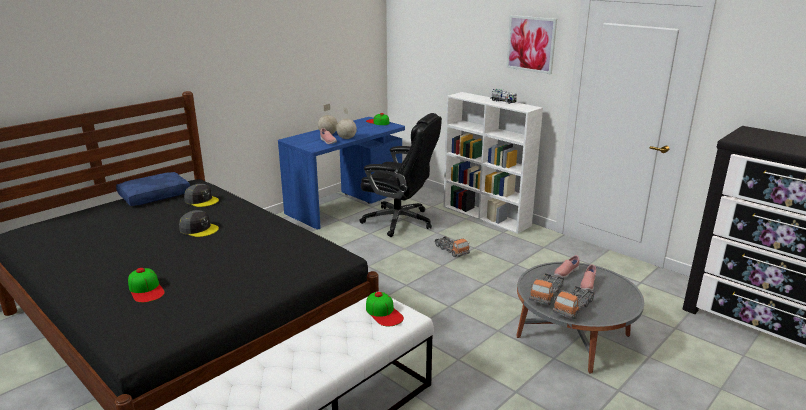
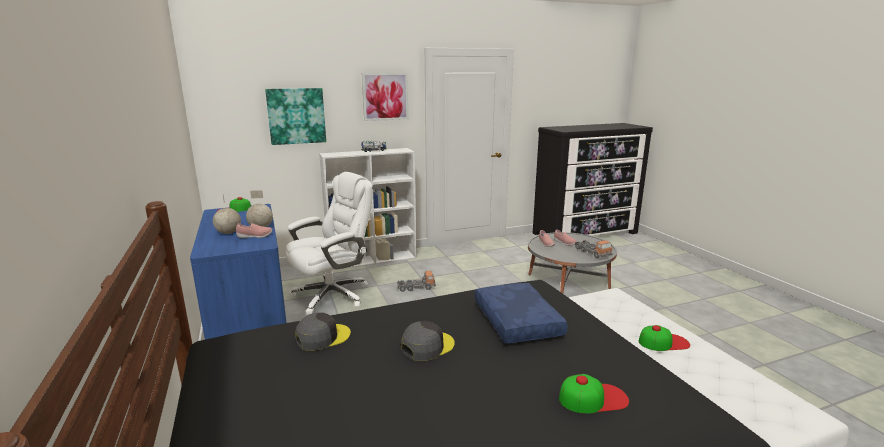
camera: 65 degrees left, 5 degrees down
(155, 195) = (242, 378): blue pillow -> blue pillow (515, 321)
(384, 313) = (607, 301): cap -> cap (663, 342)
(400, 221) = (333, 295): black office chair -> white office chair
(452, 51) = (296, 116): none -> picture
(546, 294) = (571, 255): toy truck -> none

